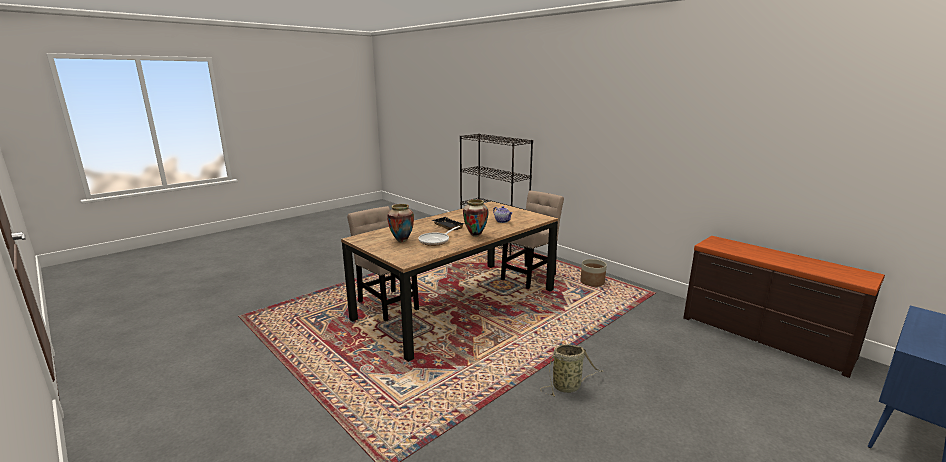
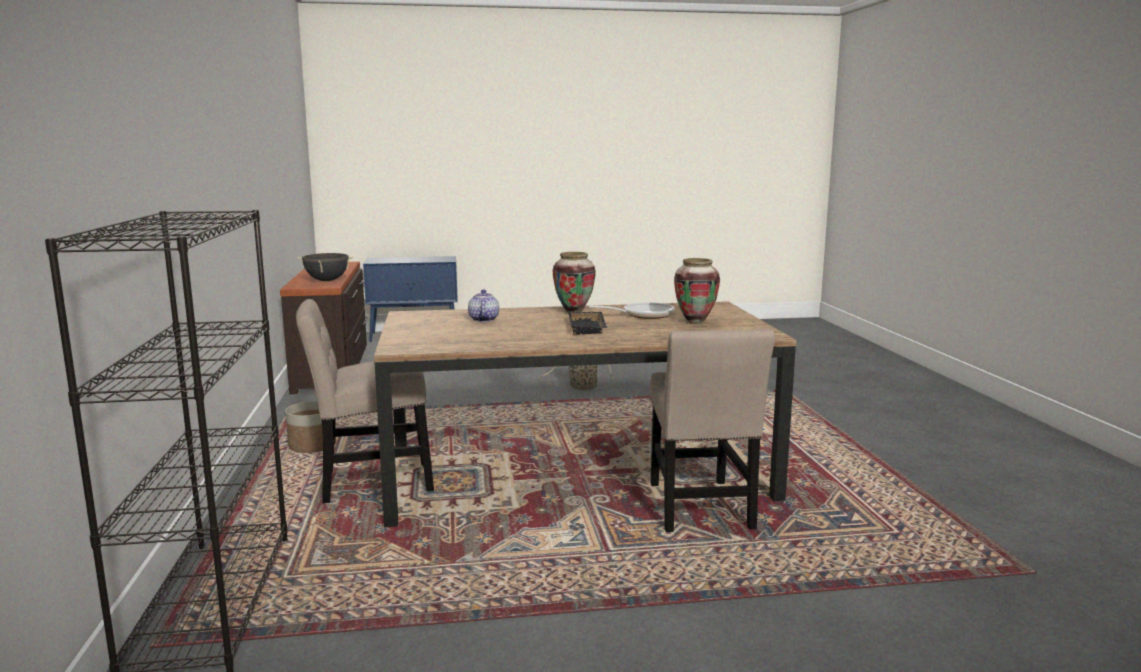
camera: 145 degrees left, 5 degrees down
(734, 249) = (327, 281): none -> black cooking pot

